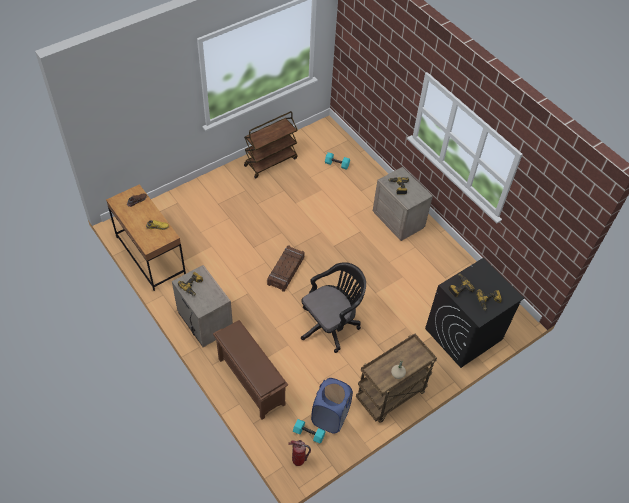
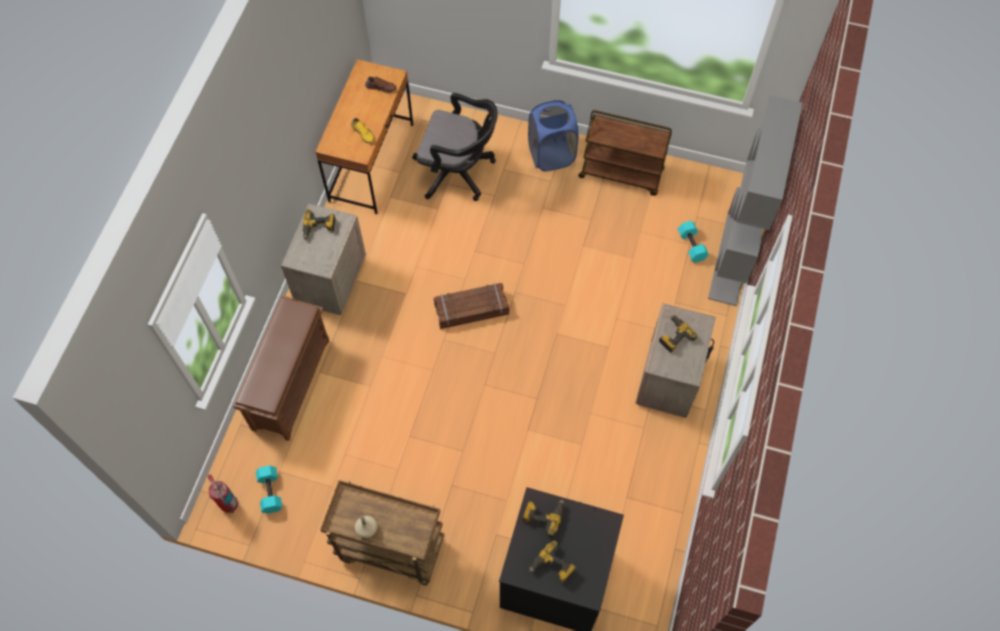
camera: 55 degrees right, 10 degrees up
(330, 416) = (310, 500): blue laundry basket -> blue laundry basket (551, 155)
(331, 324) = (438, 412): black office chair -> black office chair (458, 172)
(358, 155) = (732, 259): none -> grey bookcase

